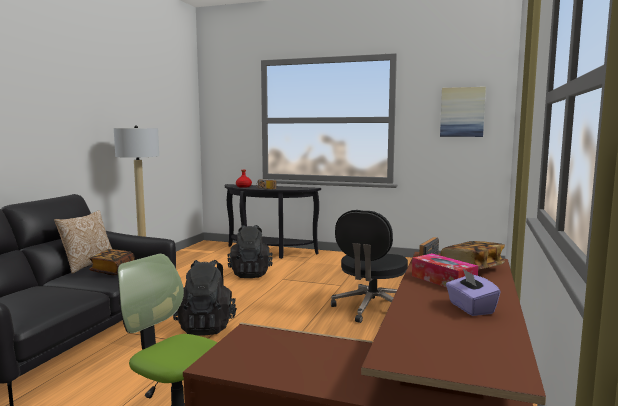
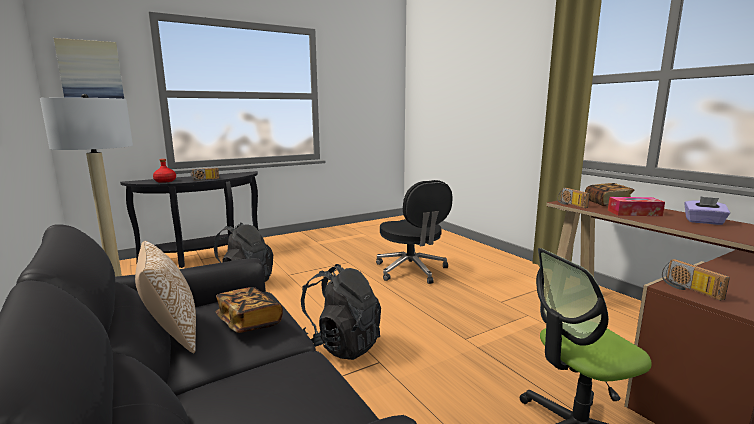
camera: 50 degrees left, 5 degrees up
(250, 337) = (688, 289): none -> radio
(462, 112) = (371, 91): picture -> picture (91, 72)

